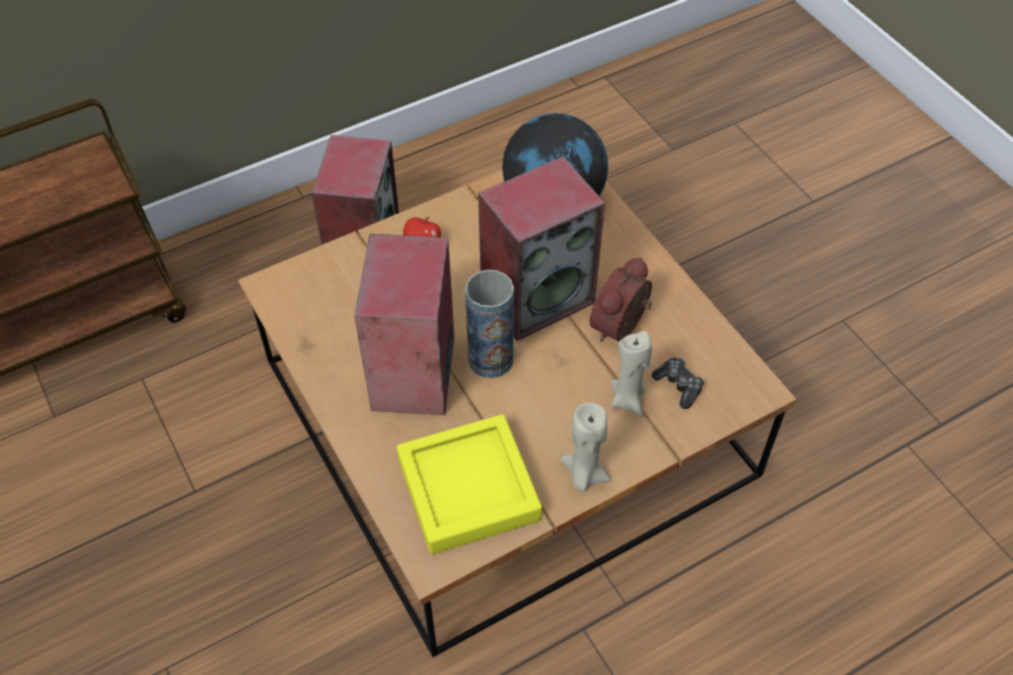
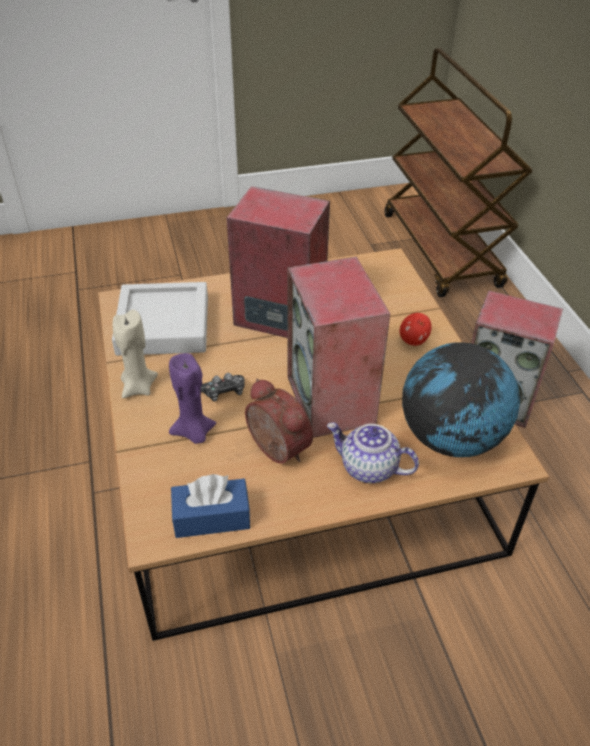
camera: 105 degrees right, 10 degrees down
(468, 489) = (163, 325): yellow tray -> grey tray
(490, 359) = (274, 358): vase -> none
(614, 255) = (368, 468): none -> teapot
(628, 399) = (194, 433): beige candle -> purple candle
(678, 386) = (190, 473): game controller -> game controller (224, 392)
(719, 354) = (211, 517): none -> blue tissue box

